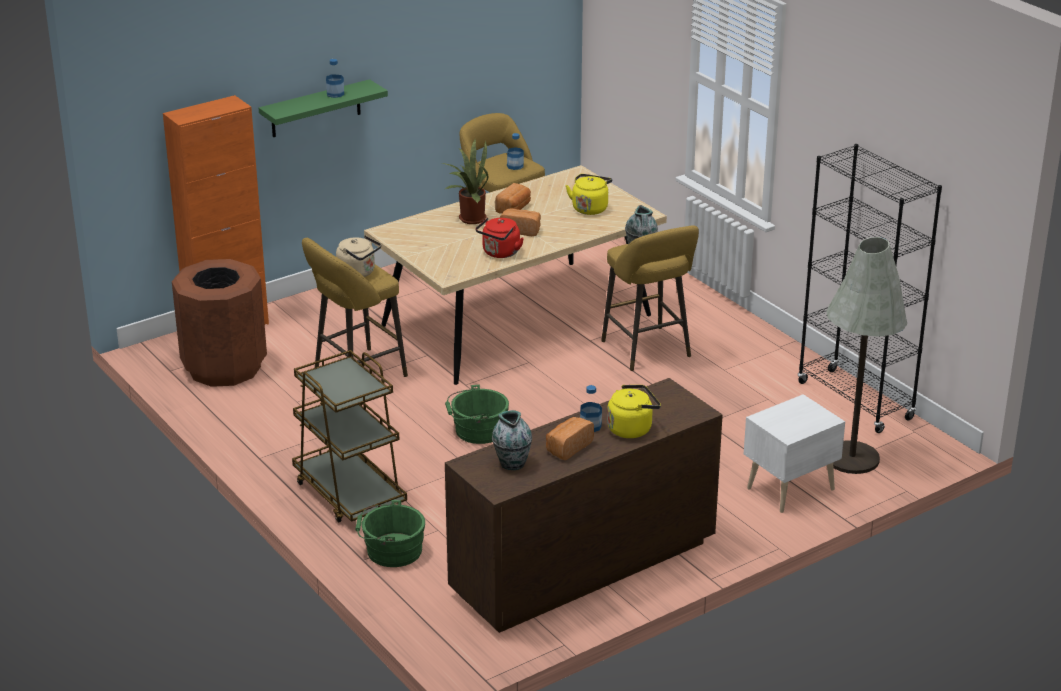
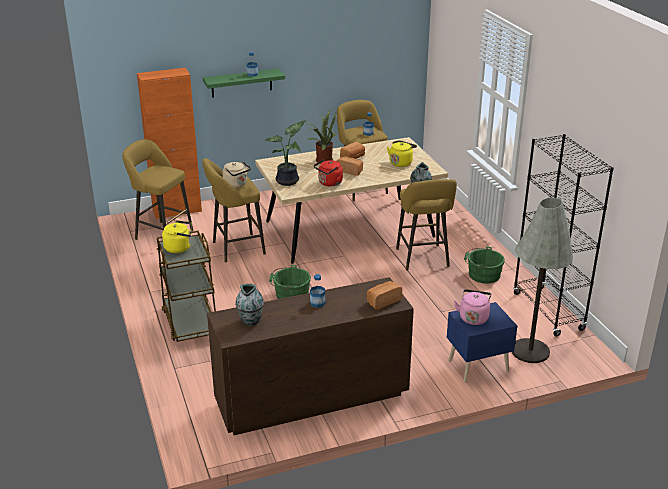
camera: 15 degrees right, 0 degrees up
(224, 368) = (161, 234): brown trash can -> yellow stool
(390, 551) = (195, 365): green bucket -> green bucket (482, 274)
(437, 258) = (289, 181): none -> potted plant
(568, 447) = (294, 315): bread -> bread (382, 301)
(632, 428) = (345, 309): yellow kettle -> yellow kettle (179, 248)
(783, 419) = (473, 317): none -> pink kettle
(788, 488) = (476, 366): white nightstand -> blue nightstand

